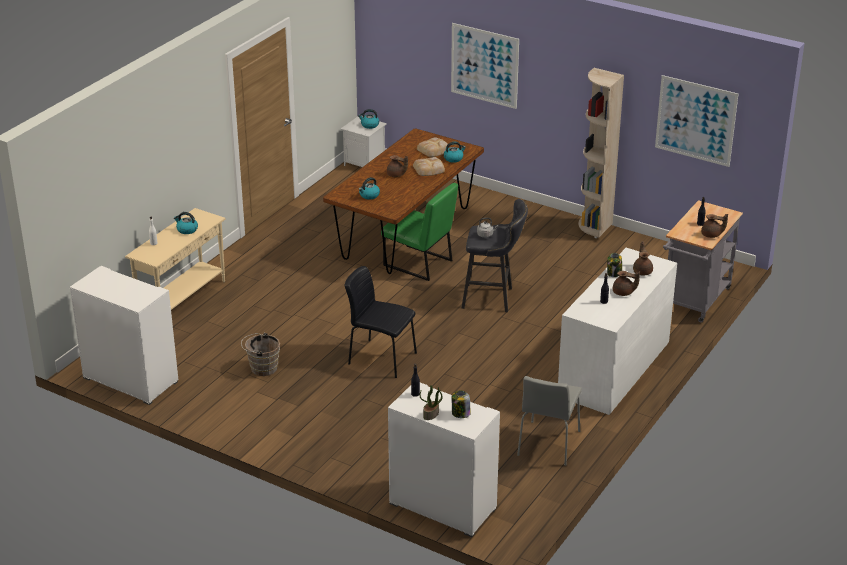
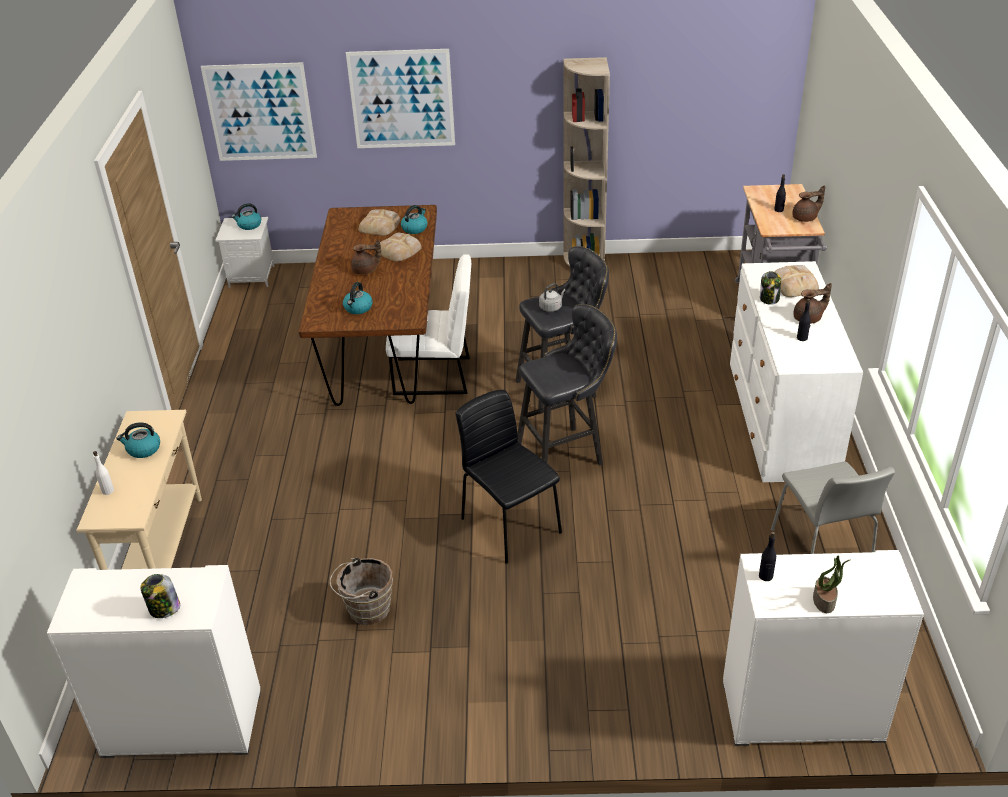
camera: 30 degrees left, 5 degrees up
(380, 358) = (508, 523): black chair -> black chair turned 60 degrees clockwise
(419, 263) = (435, 376): green chair -> white chair
(455, 335) = (568, 452): none -> black stool
(460, 413) = (858, 579): jar -> jar (164, 609)
(642, 271) = (794, 284): brown teapot -> bread
(695, 120) = (704, 91): picture -> picture (260, 112)

